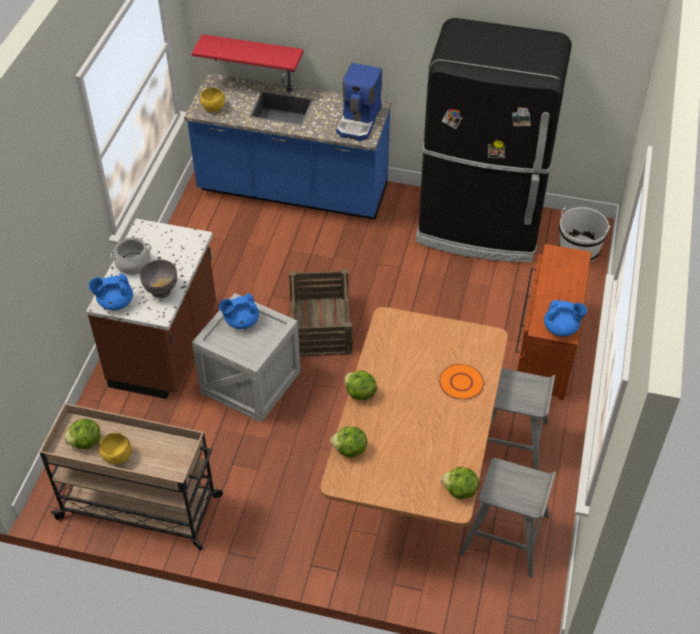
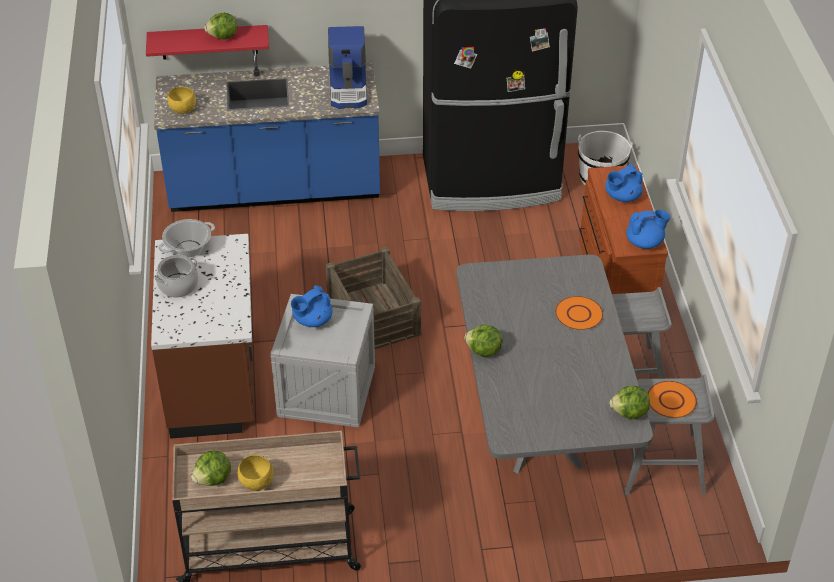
camera: 20 degrees left, 5 degrees down
(115, 302) = (179, 328): blue teapot -> blue teapot (622, 197)
(157, 233) = (188, 249): none -> cooking pot
(161, 292) = (225, 305): grey bowl -> none
(350, 450) = (501, 406): lettuce -> lettuce (223, 37)
(413, 471) = (540, 430): brown dining table -> grey dining table
(513, 488) = (671, 401): none -> orange plate

